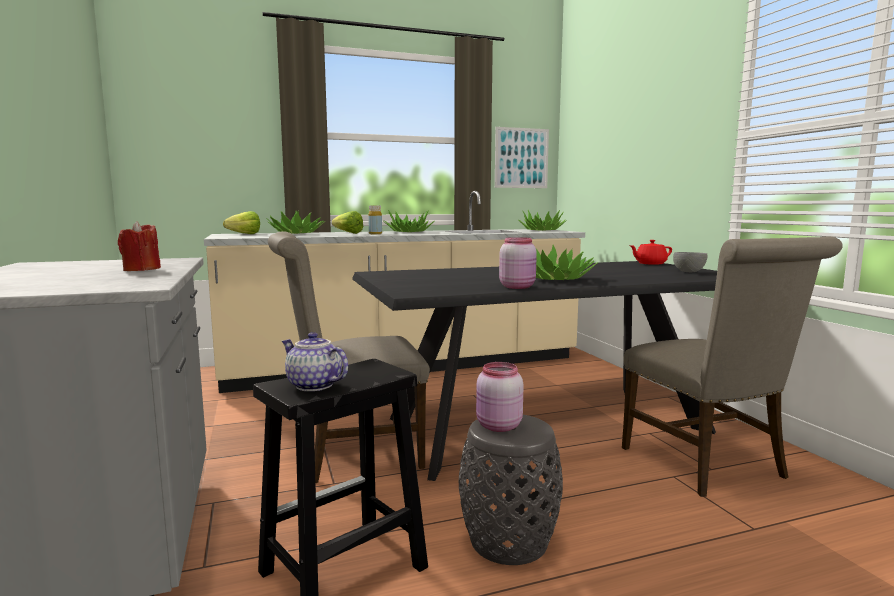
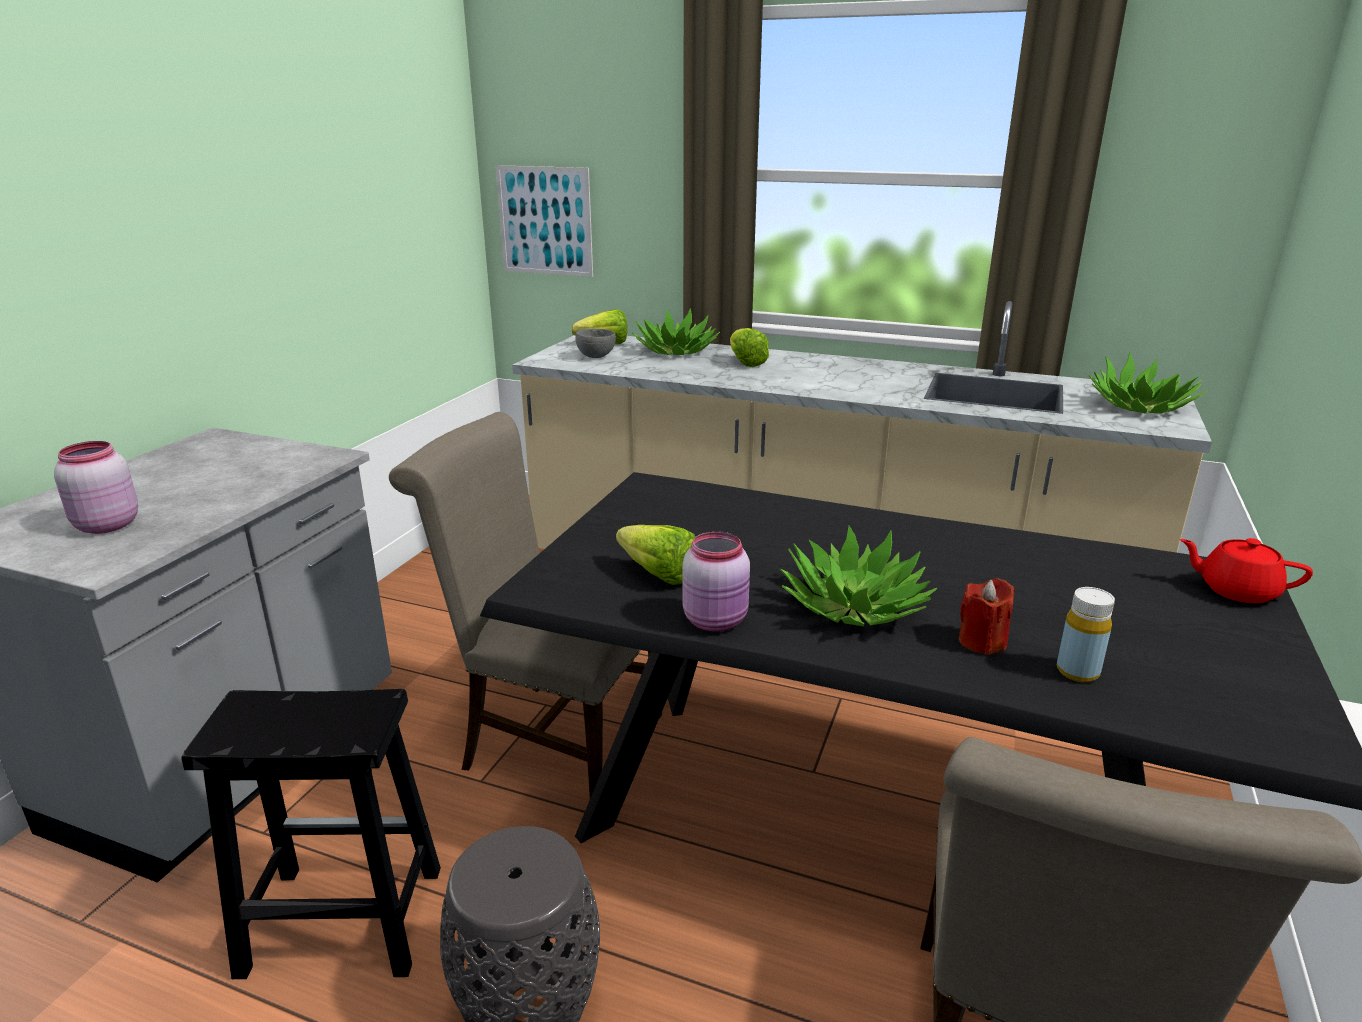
camera: 40 degrees right, 15 degrees up
(141, 269) = (220, 496): red candle -> red candle (982, 642)
(313, 385) = (257, 724): teapot -> none
(375, 234) = (773, 376): yellow bottle -> yellow bottle (1077, 672)
(409, 232) = (853, 372): potted plant -> none
(454, 284) = (654, 572): none -> lettuce
(498, 426) = (502, 860): pink jar -> pink jar (105, 525)
(521, 158) = (1179, 220): picture -> picture (545, 221)
(688, 272) = (1221, 672): grey bowl -> grey bowl (595, 357)

